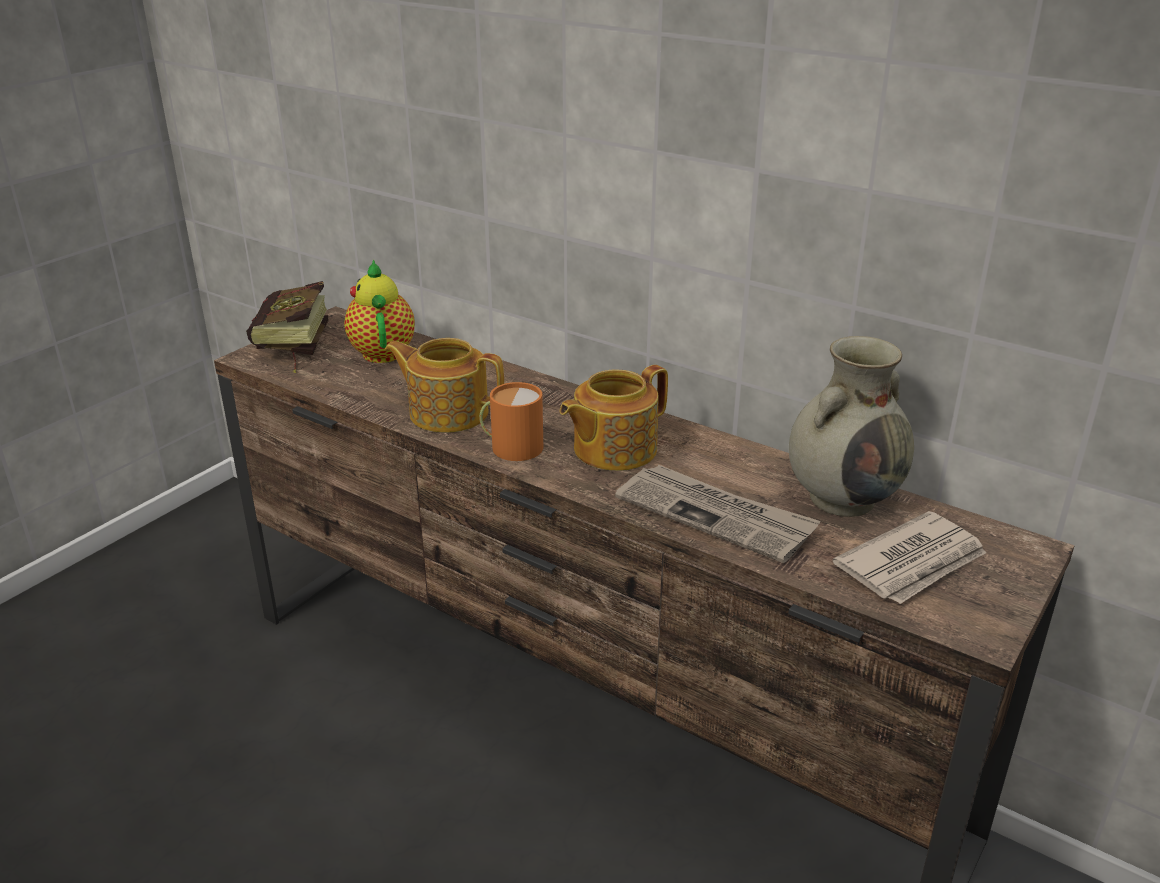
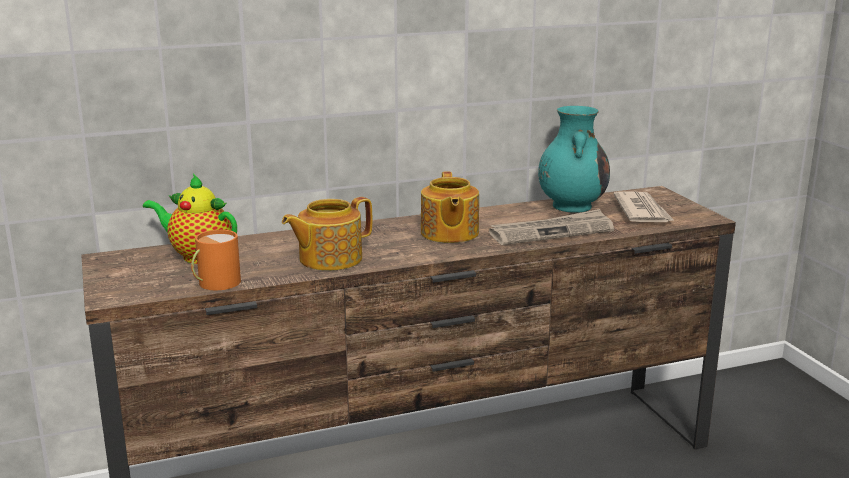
camera: 55 degrees left, 10 degrees down
(291, 349) = (129, 282): book -> none
(512, 446) = (403, 254): orange mug -> orange mug (215, 283)
(843, 497) = (571, 206): beige vase -> turquoise vase

